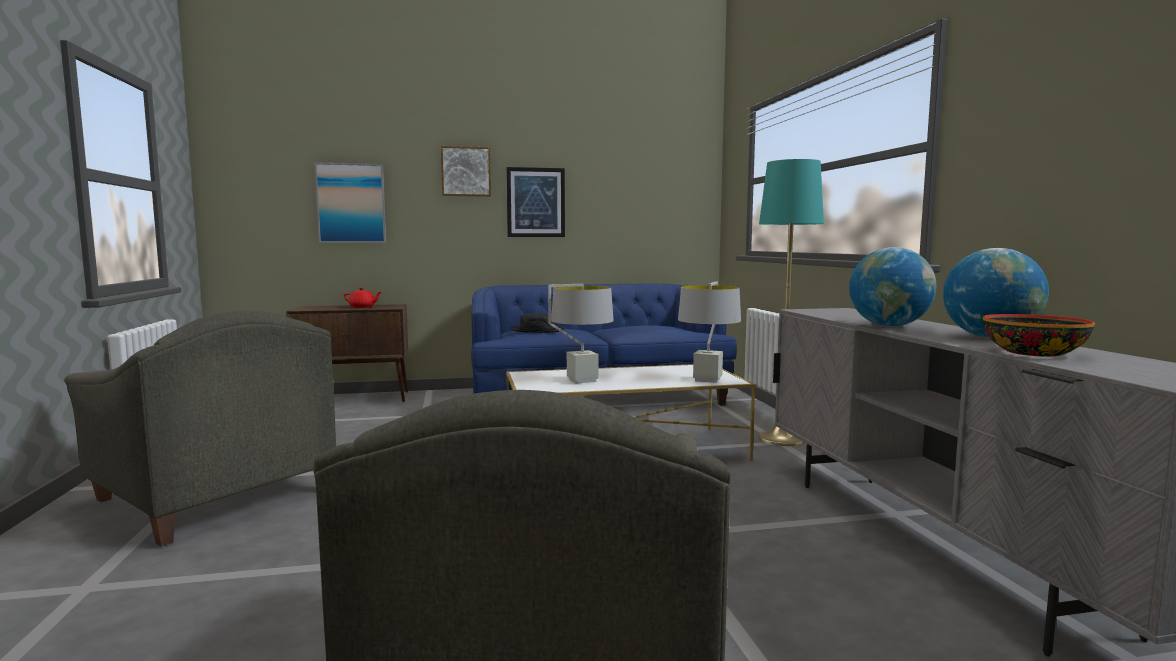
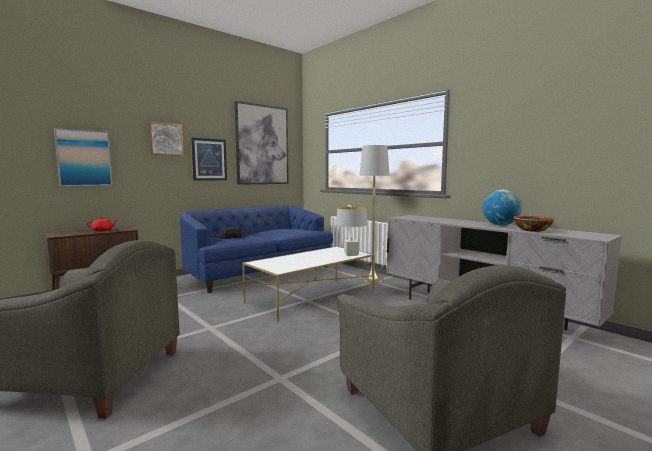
camera: 30 degrees left, 0 degrees up
(581, 380) = (294, 262): grey table lamp -> none
(635, 175) = (262, 145): none -> picture
(782, 439) = (372, 279): turquoise floor lamp -> grey floor lamp
(889, 326) = (455, 222): globe -> none

